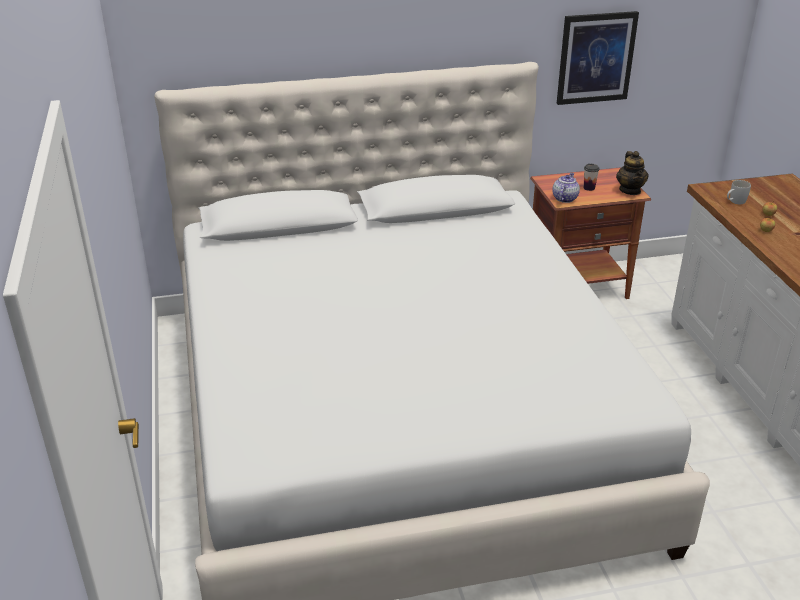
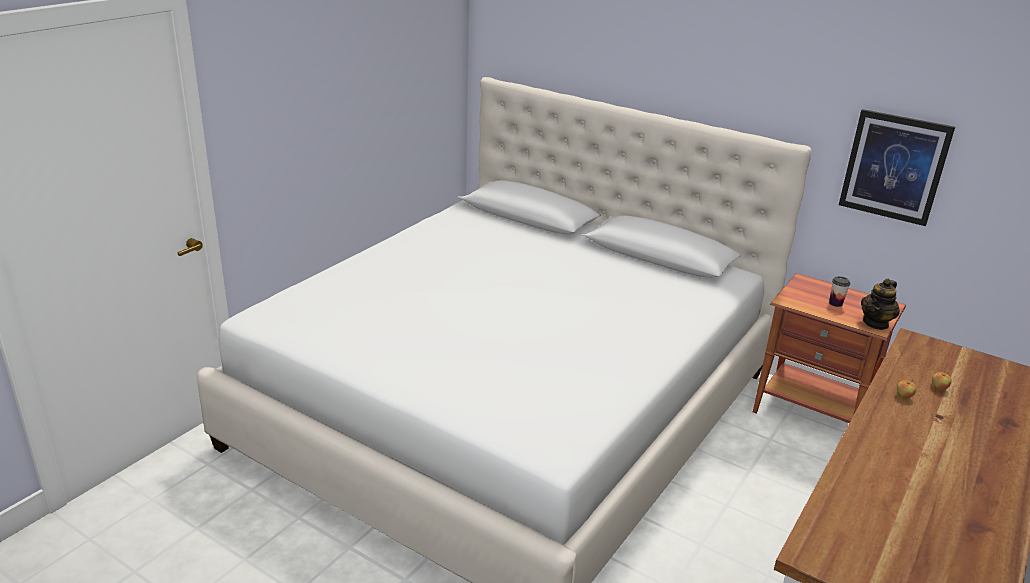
camera: 45 degrees right, 5 degrees down
(564, 198) = (794, 299): teapot -> none
(735, 202) = (922, 361): white mug -> none

